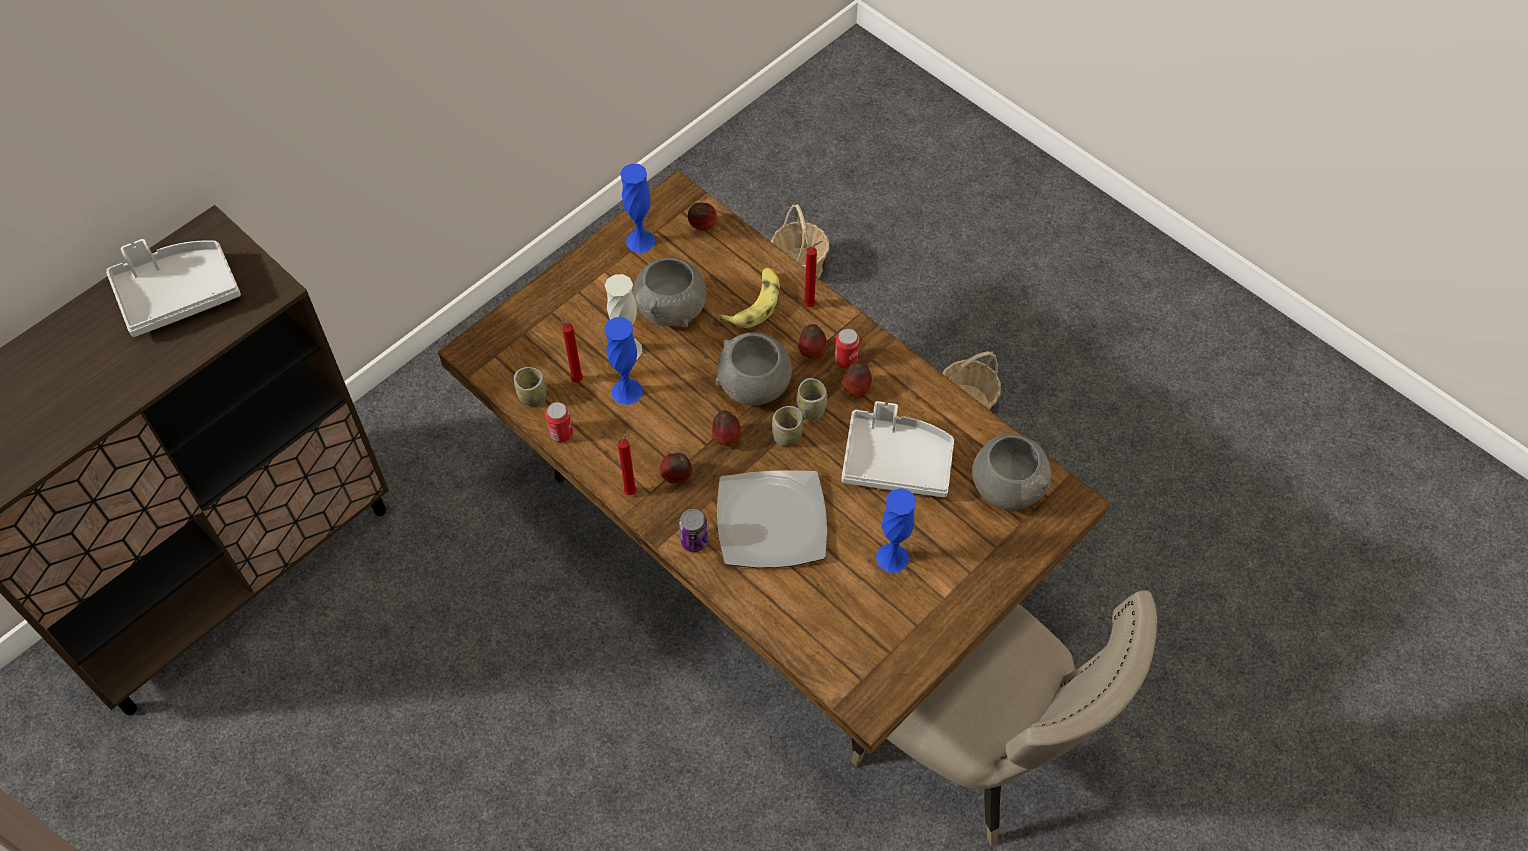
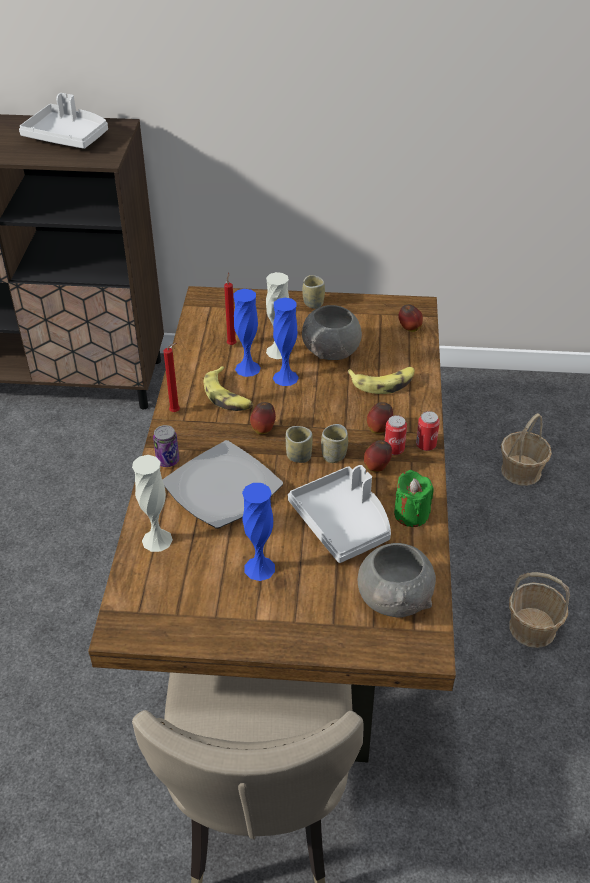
camera: 50 degrees right, 15 degrees down
(533, 397) = (199, 335): cup -> cup (313, 303)
(561, 433) = (186, 360): can -> can (426, 445)
(640, 241) = (364, 312): blue vase -> blue vase (285, 377)
(651, 434) = (228, 396): none -> banana
(677, 477) = (208, 425): apple -> none
(755, 386) = (320, 419): grey bowl -> none
(789, 614) = (157, 540): none -> white vase
(811, 305) = (416, 408): red candle -> none
(930, 406) = (411, 514): none -> green candle

